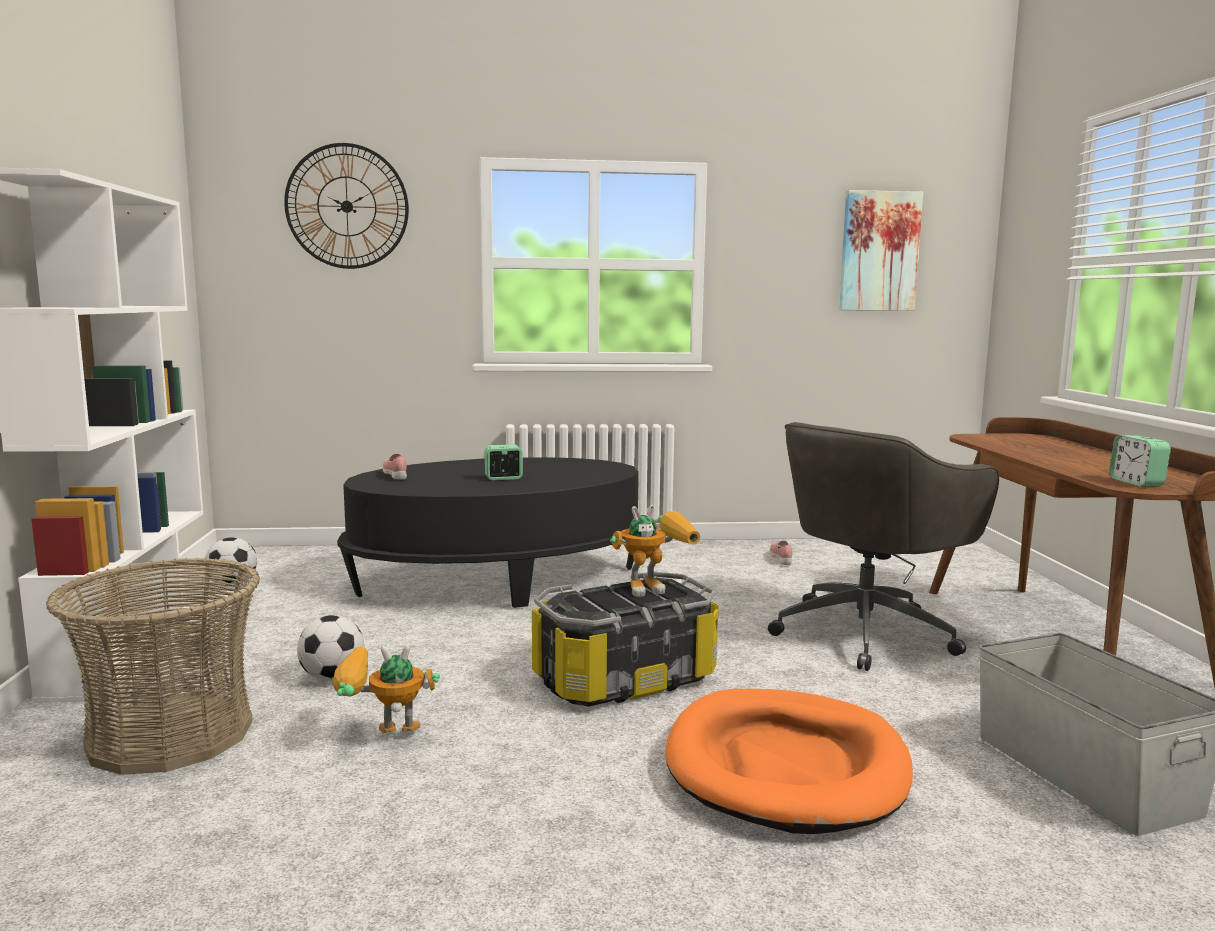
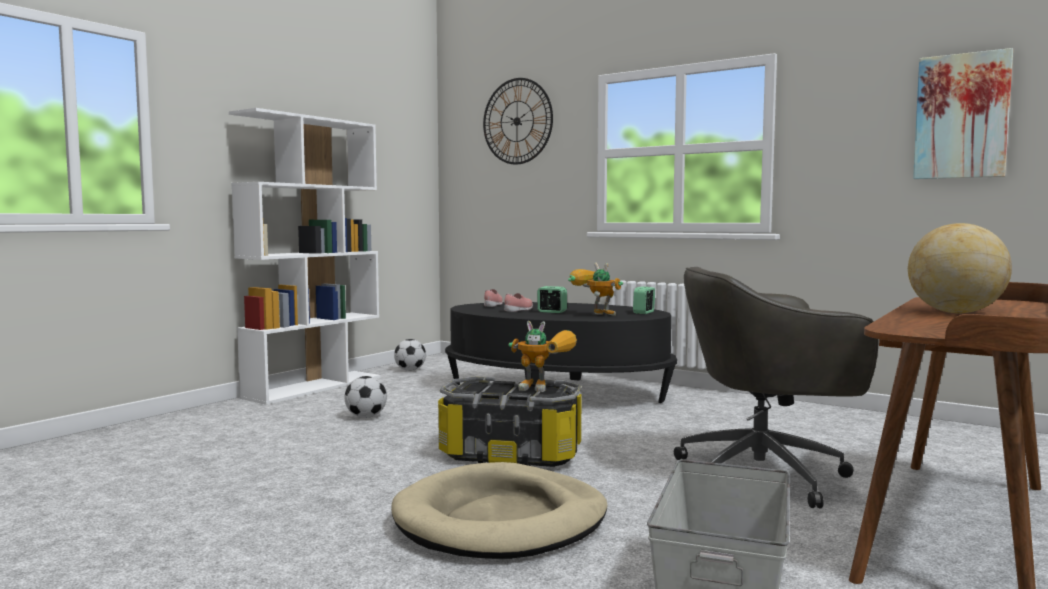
camera: 40 degrees right, 5 degrees down
(170, 734) = (258, 421): basket -> none
(381, 739) = (330, 446): toy robot -> toy robot (593, 315)
(781, 559) = (813, 420): pink shoe -> pink shoe (519, 310)
(786, 766) = (501, 520): orange dog bed -> beige dog bed
(1060, 457) = (955, 312): none -> globe
(1136, 483) = (922, 328): alarm clock -> alarm clock (644, 312)

